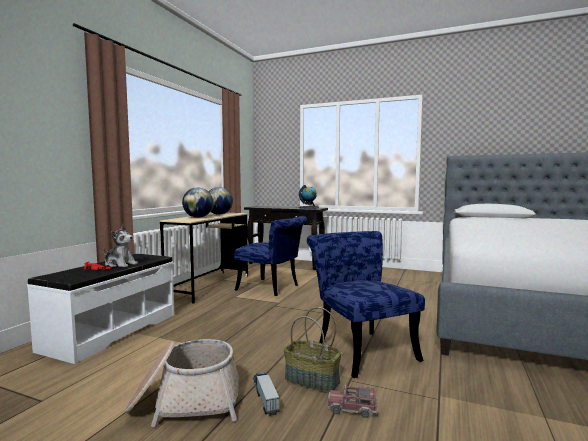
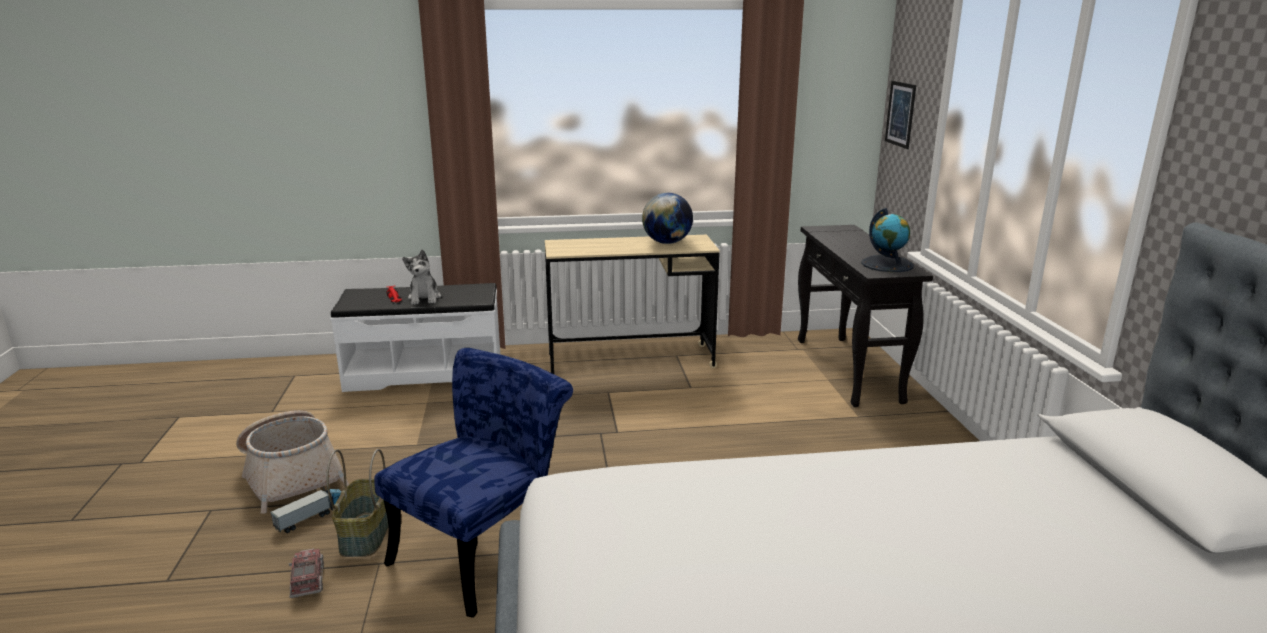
camera: 60 degrees right, 15 degrees up
(198, 217) = (604, 245): globe -> none
(269, 156) = (900, 114): none -> picture
(272, 288) = (681, 405): blue chair -> none

